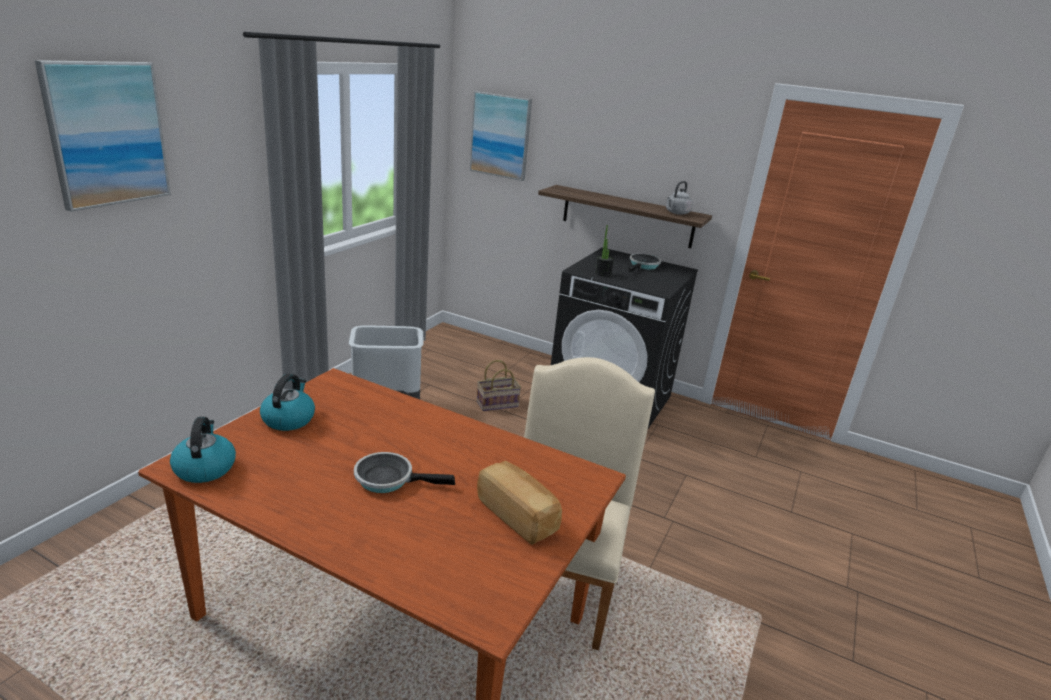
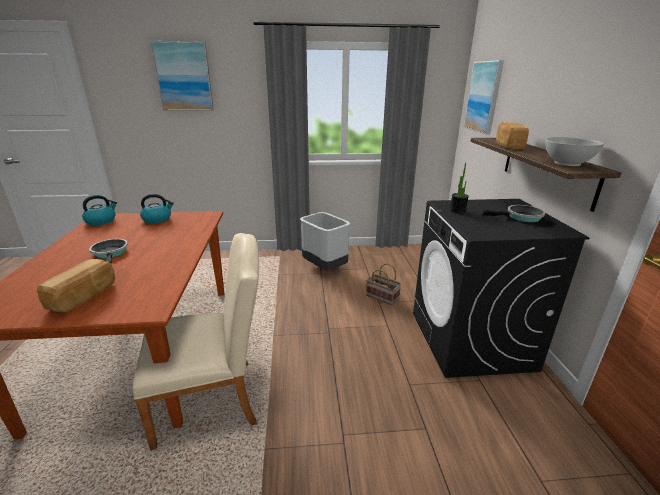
camera: 60 degrees right, 0 degrees up
(593, 197) = (508, 145): none -> bread
(676, 213) = (567, 163): grey kettle -> white bowl

